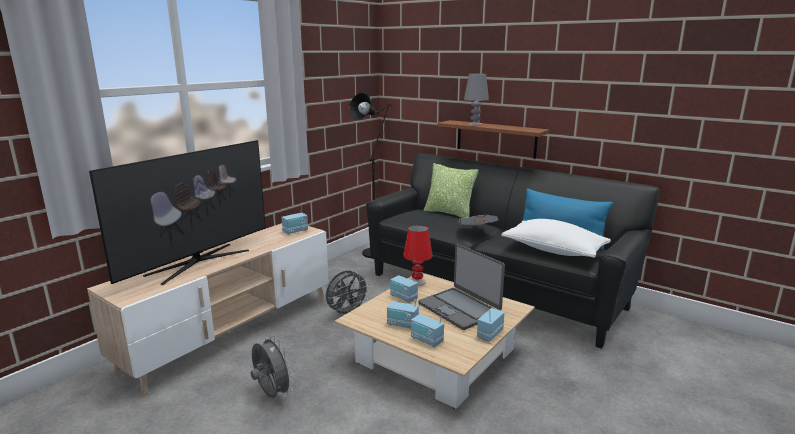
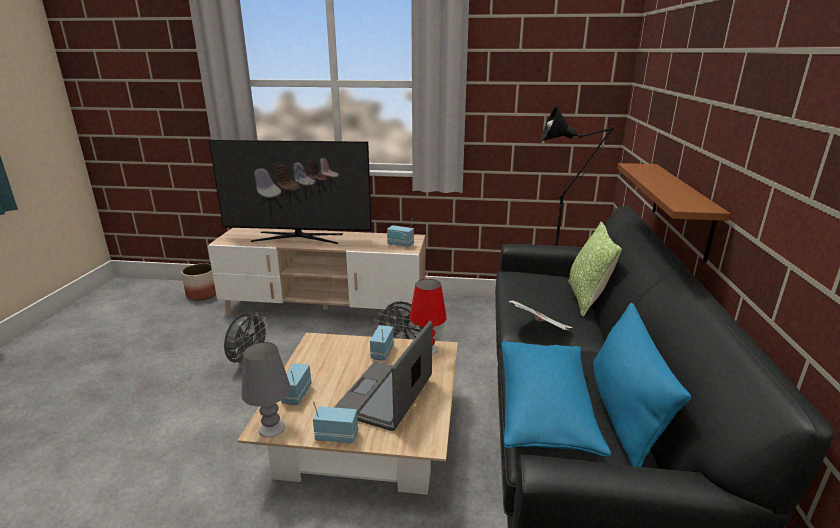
camera: 60 degrees right, 5 degrees up
(51, 407) = (203, 294): none -> planter
(402, 325) = (321, 370): radio -> none
(475, 124) = (650, 176): grey table lamp -> grey table lamp (272, 428)
(554, 250) = (544, 410): white pillow -> blue pillow

